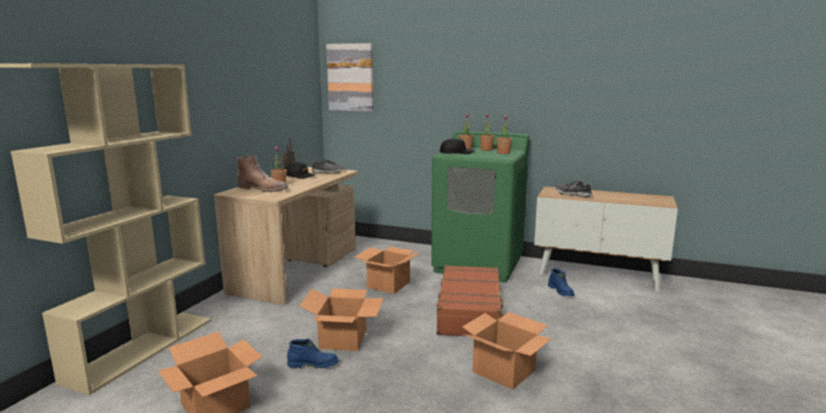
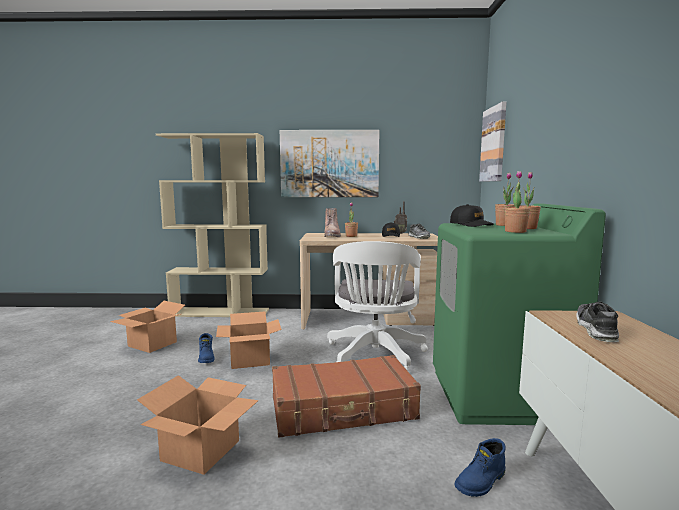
camera: 70 degrees right, 5 degrees down
(220, 100) = (329, 164): none -> picture
(388, 285) = (375, 356): cardboard box -> white office chair

